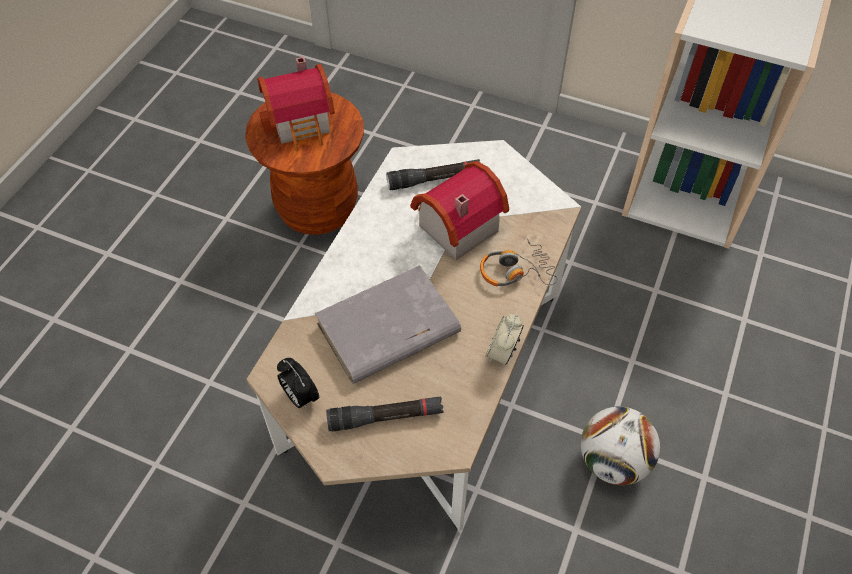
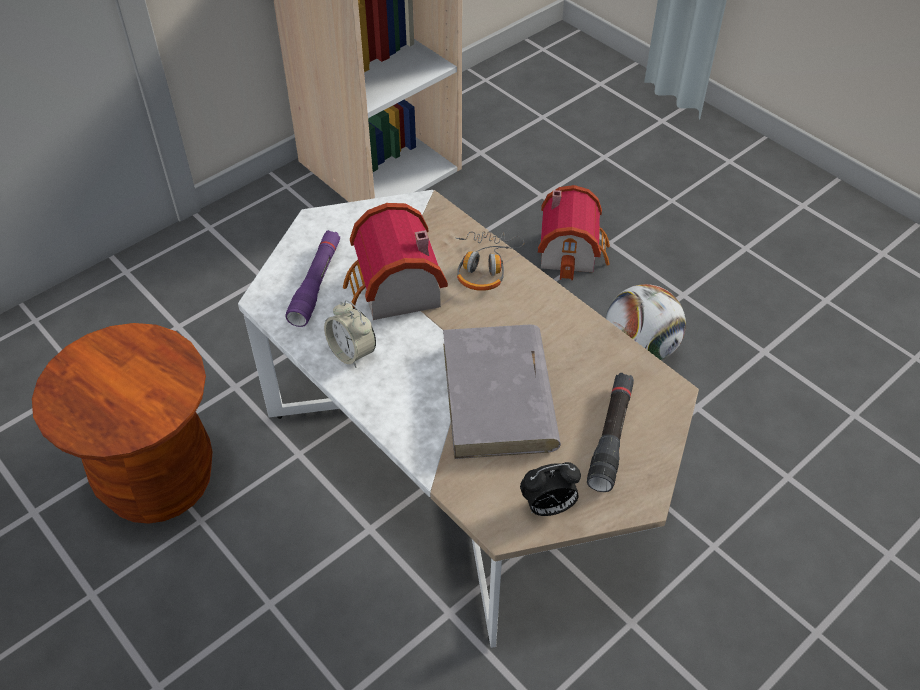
camera: 65 degrees left, 5 degrees down
(302, 124) = (109, 384): toy house -> toy house (572, 251)
(434, 180) = (316, 284): black flashlight -> purple flashlight
(502, 352) = (578, 314): alarm clock -> alarm clock (352, 353)

